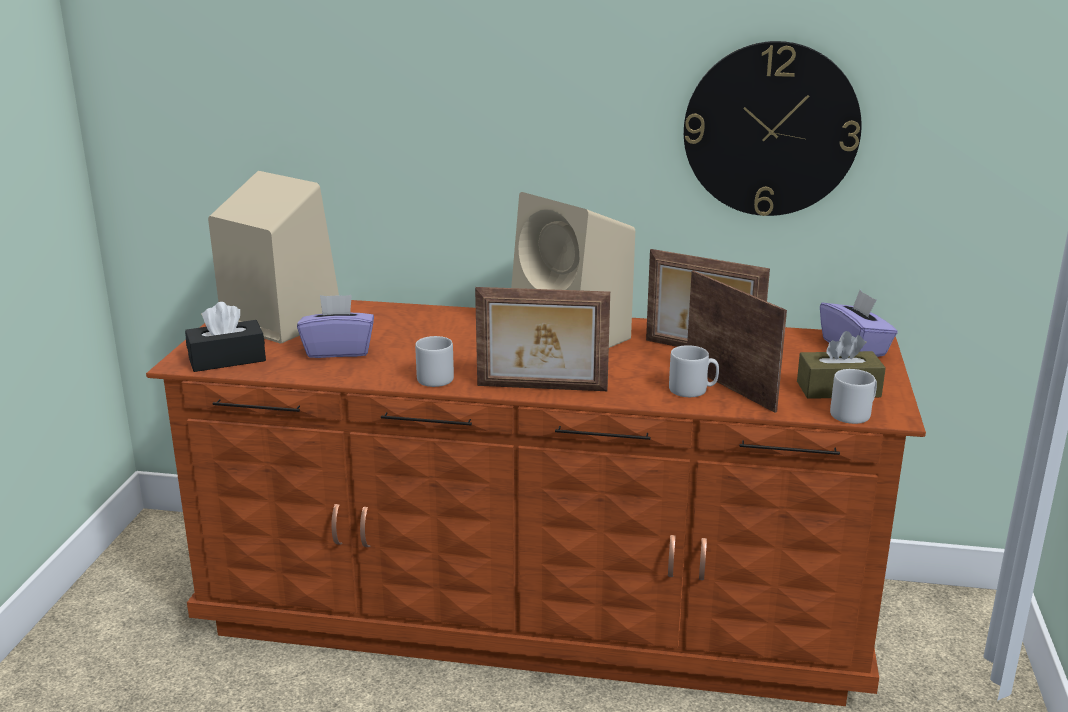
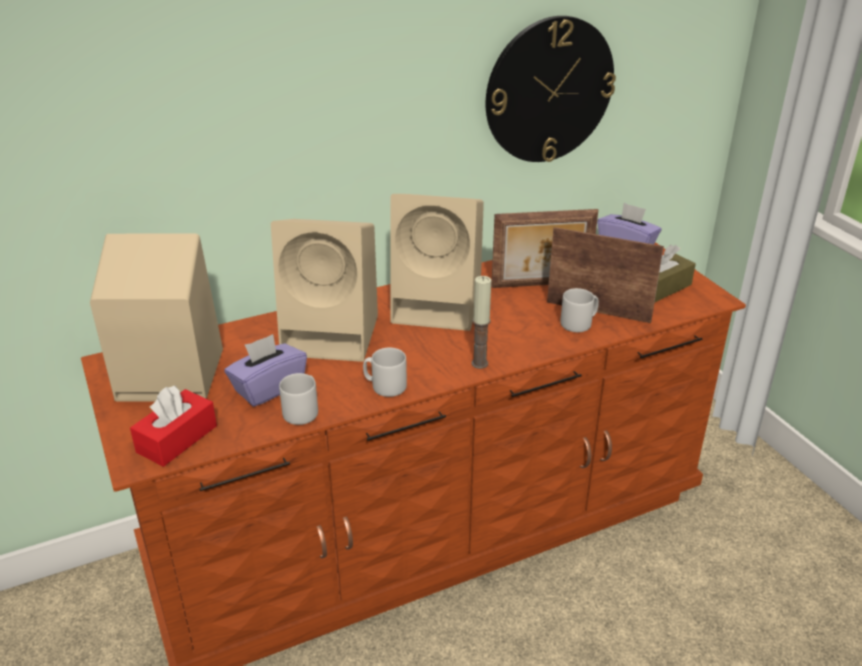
camera: 35 degrees left, 10 degrees up
(227, 359) = (177, 439): black tissue box -> red tissue box
(444, 332) = (333, 335): none -> beige speaker
(541, 389) = (479, 363): picture frame -> candle
(854, 414) = (694, 305): grey mug -> grey mug (303, 411)

